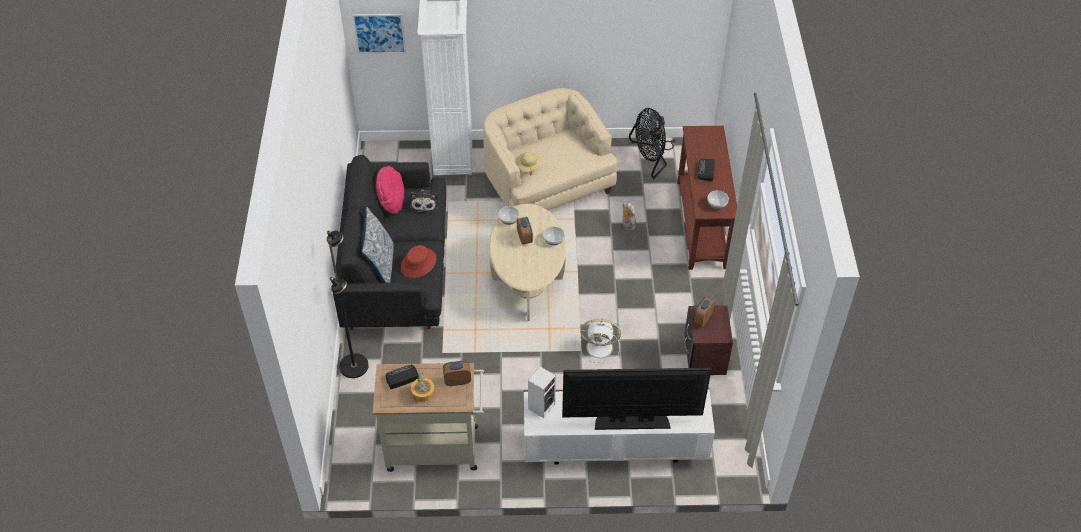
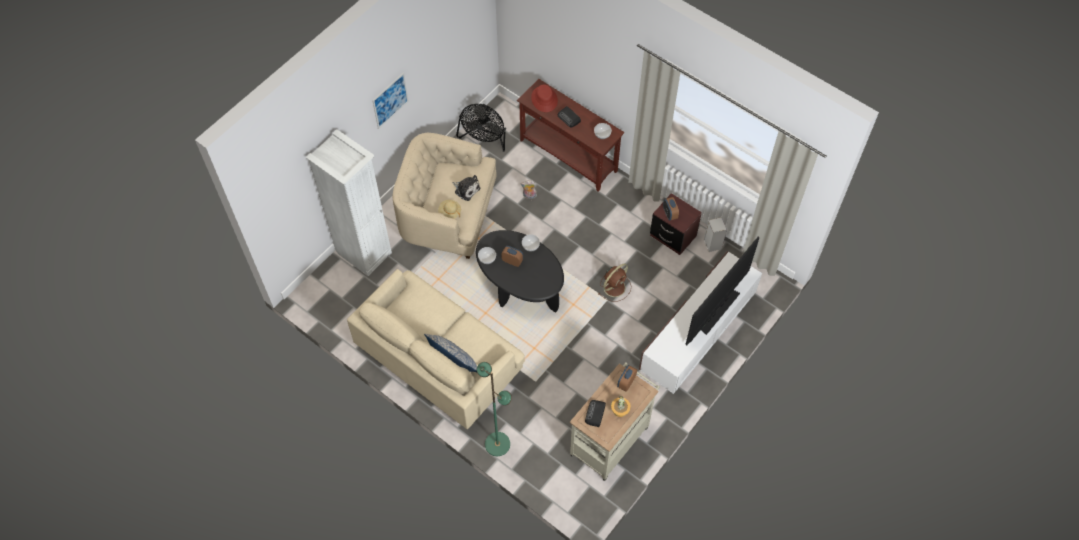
camera: 50 degrees left, 10 degrees up
(354, 366) = (497, 443): black floor lamp -> green floor lamp
(379, 33) = (281, 207): picture -> picture (390, 100)
(392, 203) = (403, 318): pink pillow -> none
(397, 274) = (440, 362): black sofa -> beige sofa
(418, 263) = (476, 339): red hat -> red hat (544, 99)
(424, 203) = (423, 298): plush toy -> plush toy (466, 189)
(527, 279) = (520, 287): beige coffee table -> black coffee table
(541, 405) = (663, 350): speaker -> speaker (711, 244)
(601, 347) = (615, 286): white fan -> brown fan

